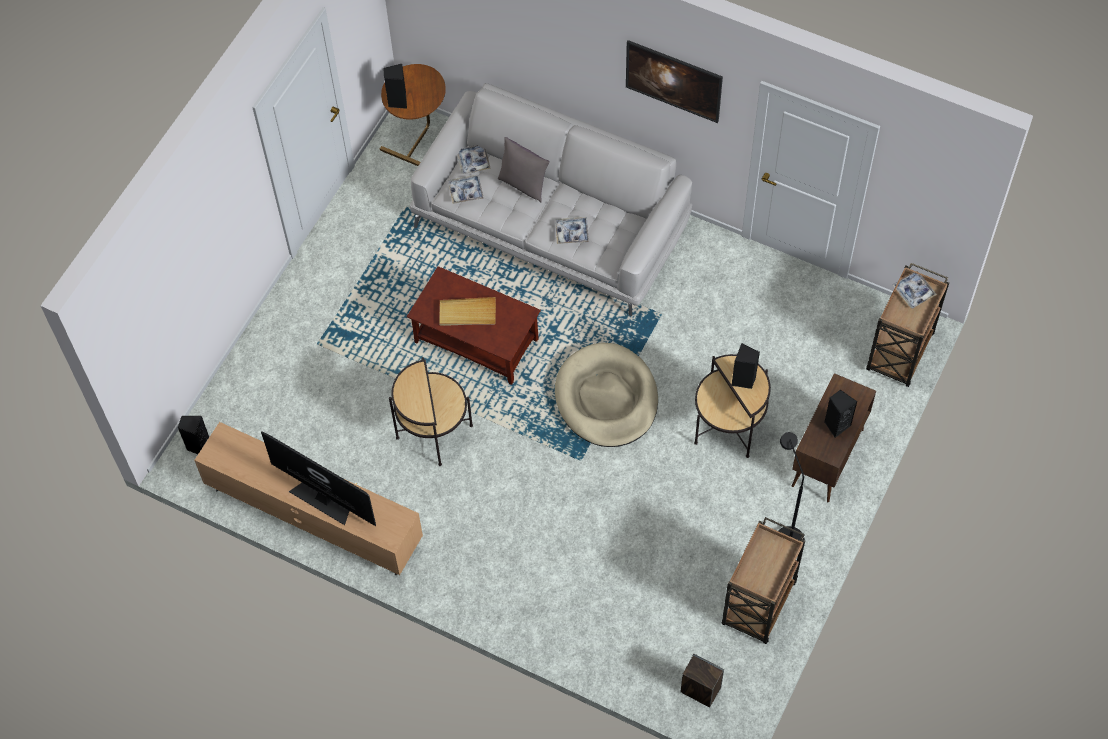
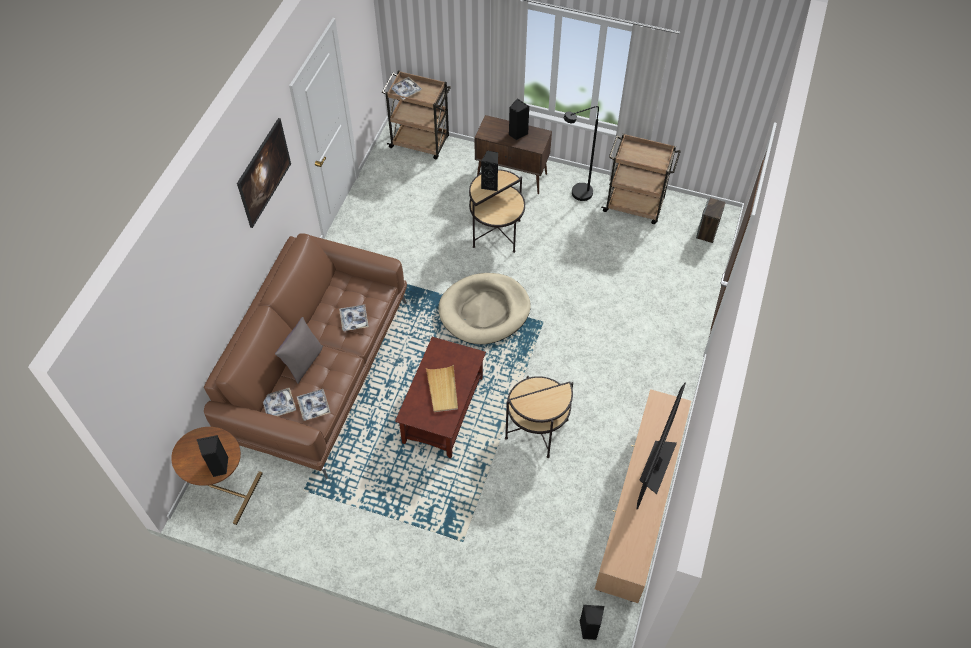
camera: 100 degrees left, 5 degrees down
(552, 224) = (318, 368): grey sofa -> brown sofa

